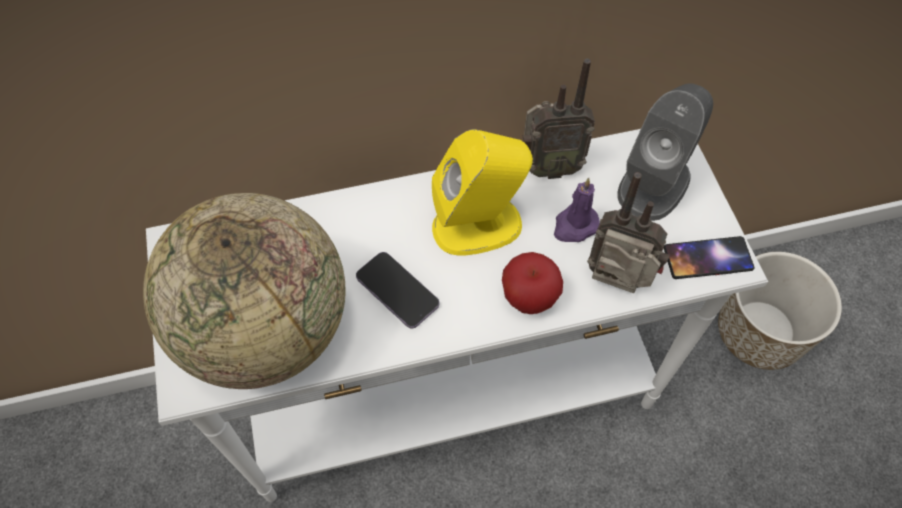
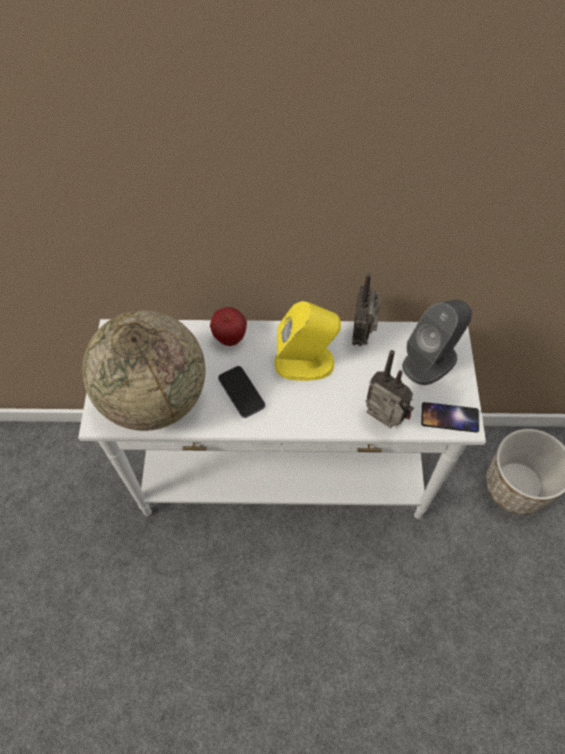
camera: 15 degrees right, 0 degrees up
(528, 299) = (322, 417): apple -> apple (230, 338)
(548, 168) = (363, 335): radio -> radio turned 90 degrees clockwise
(575, 226) = (368, 377): purple candle -> none

